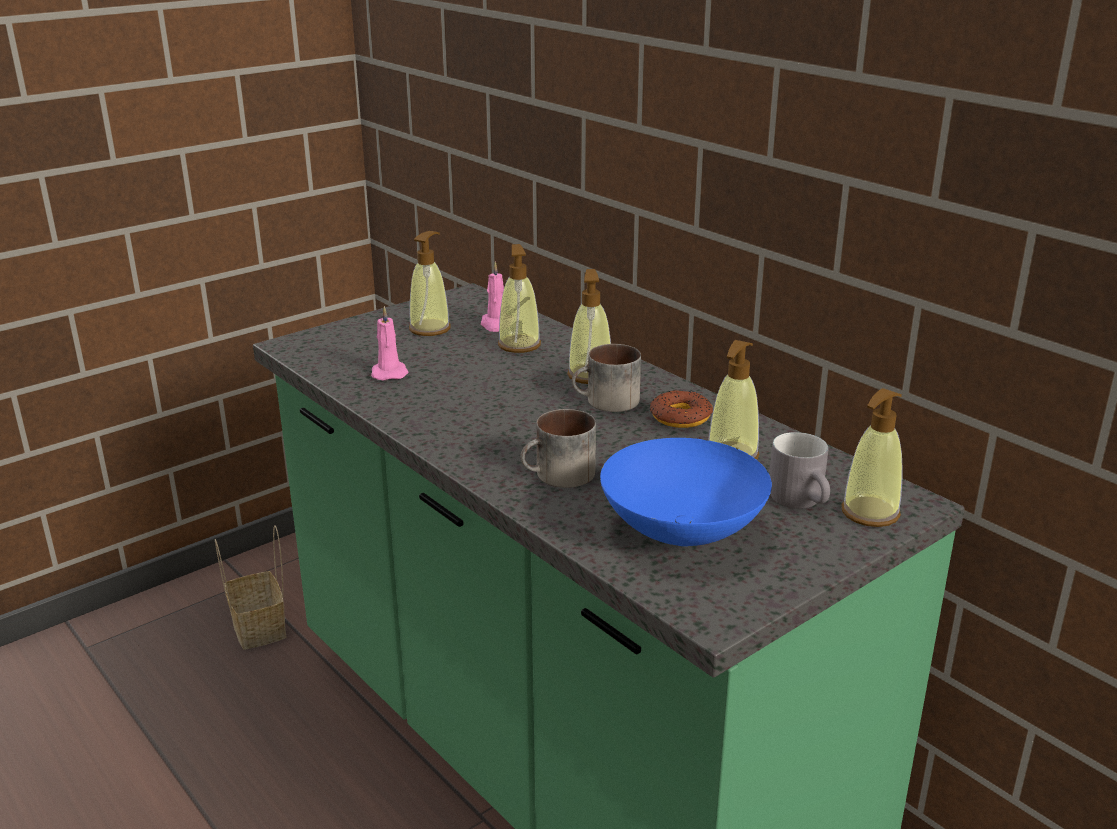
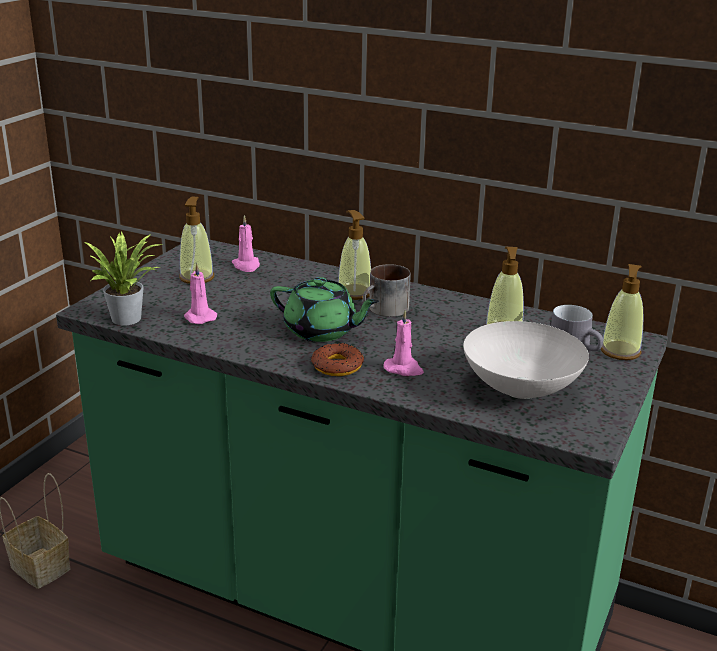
camera: 25 degrees left, 0 degrees up
(319, 360) = (130, 318): none -> potted plant
(507, 413) = (321, 331): none -> green teapot
(519, 345) = (280, 279): soap dispenser -> none
(559, 476) = (404, 369): mug -> pink candle
(680, 416) = (445, 311): donut -> donut (337, 366)
(681, 533) = (521, 390): blue bowl -> white bowl

